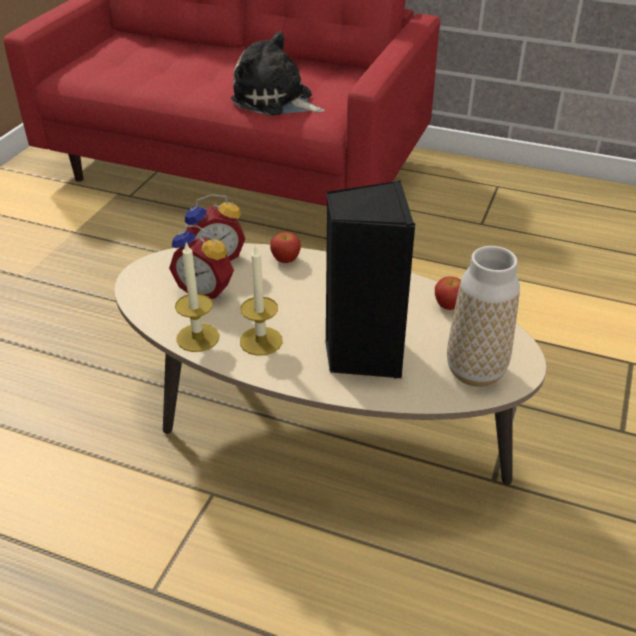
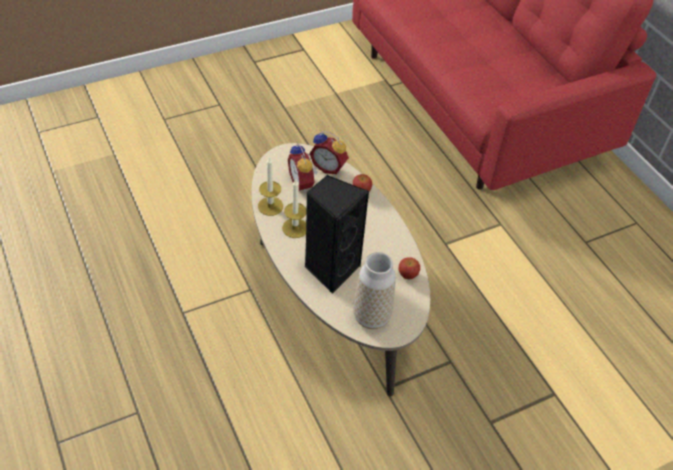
camera: 40 degrees right, 10 degrees up
(275, 101) = (479, 79): plush toy -> none

